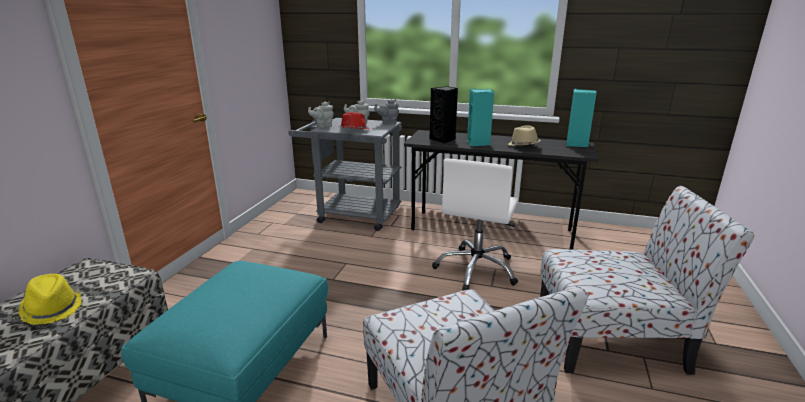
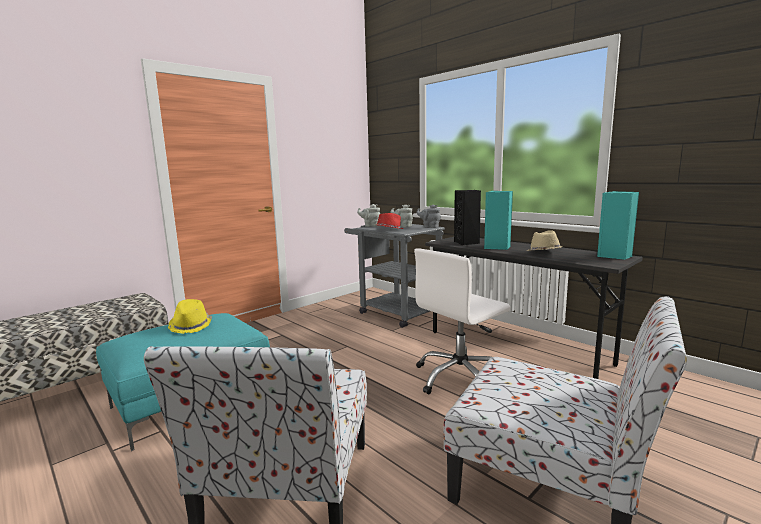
camera: 30 degrees right, 10 degrees down
(53, 308) = (87, 314): yellow hat -> yellow hat (191, 326)

